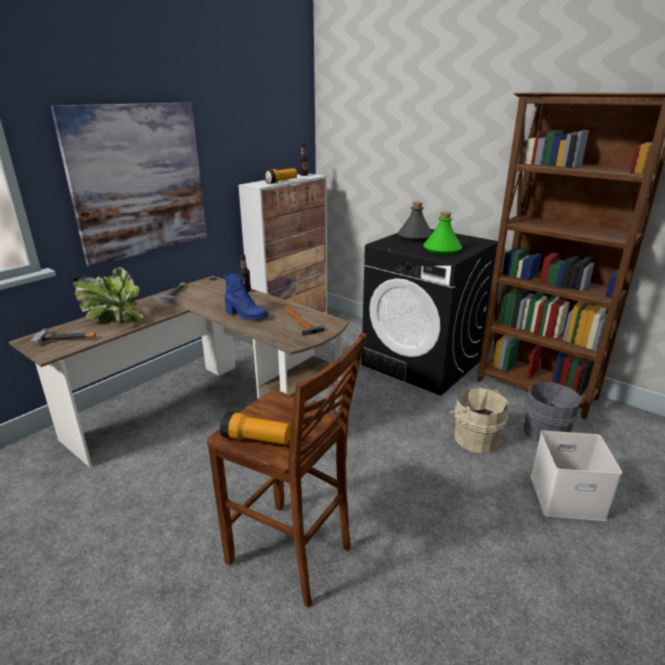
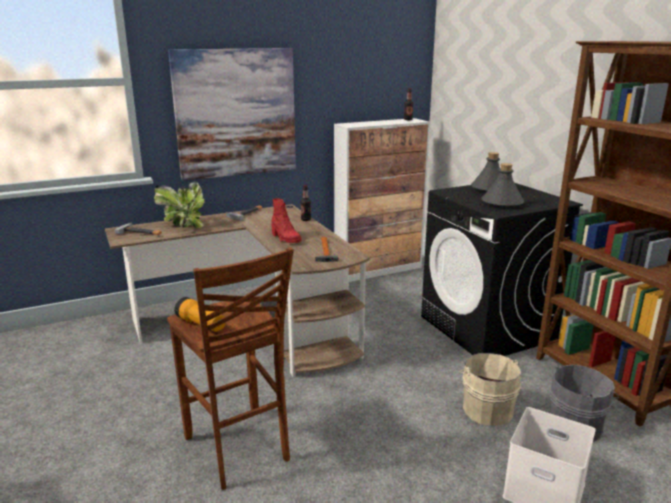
camera: 25 degrees right, 5 degrees down
(246, 316) = (285, 239): blue boot -> red boot
(281, 181) = (376, 124): flashlight -> none
(442, 250) = (502, 204): green bottle -> grey bottle

